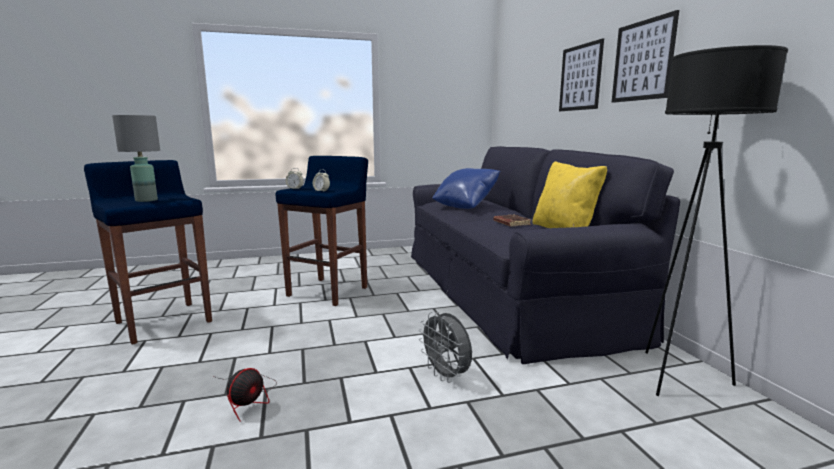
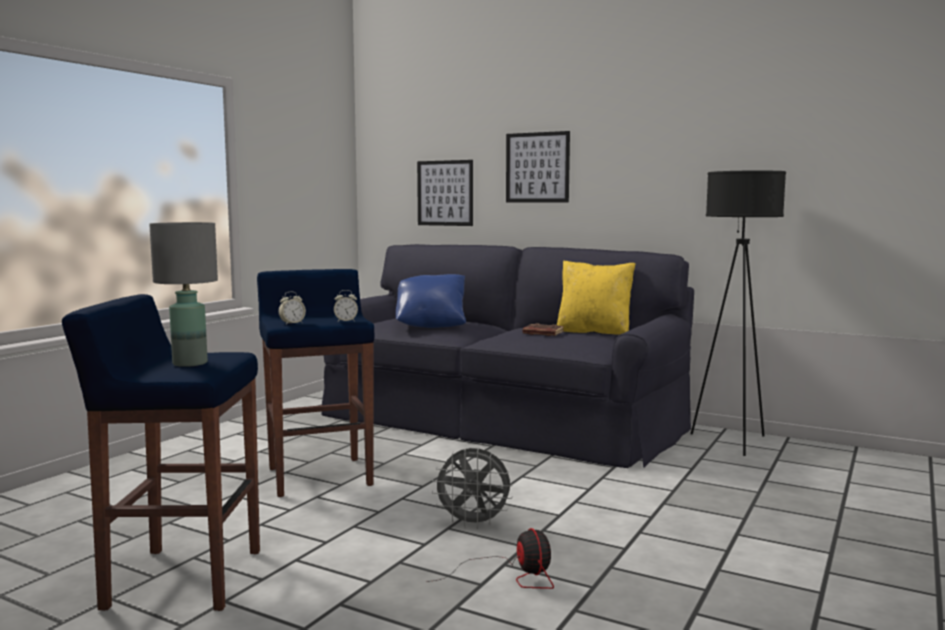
camera: 45 degrees left, 5 degrees down
(446, 376) = (613, 495): grey fan -> grey fan (473, 523)
(642, 60) = (625, 160): picture -> picture (445, 193)

